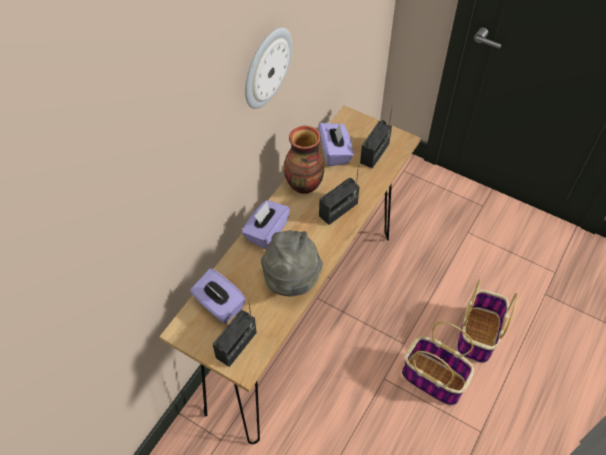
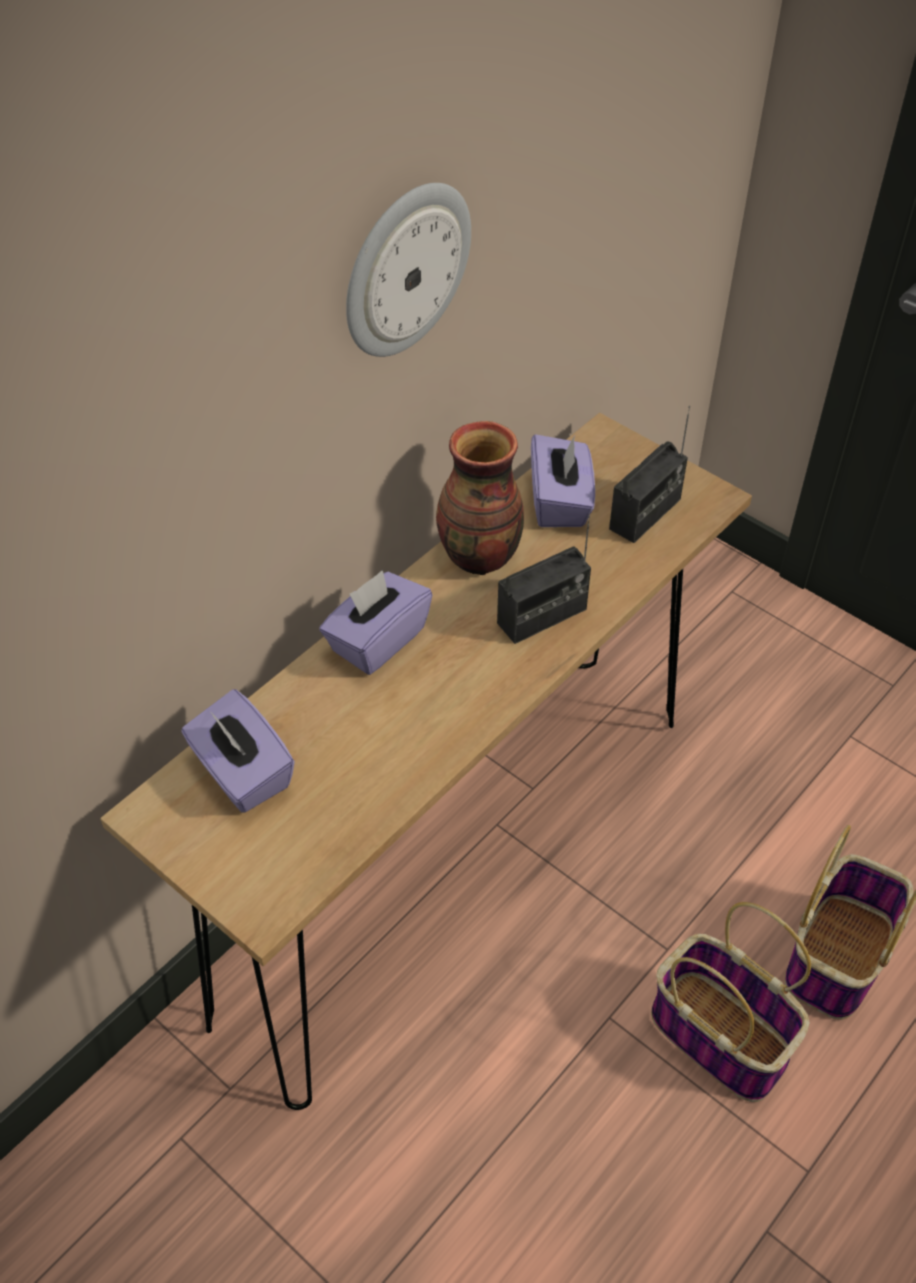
camera: 10 degrees right, 5 degrees down
(236, 345) = (258, 861): radio -> none
(291, 280) = (408, 745): grey hat -> none

